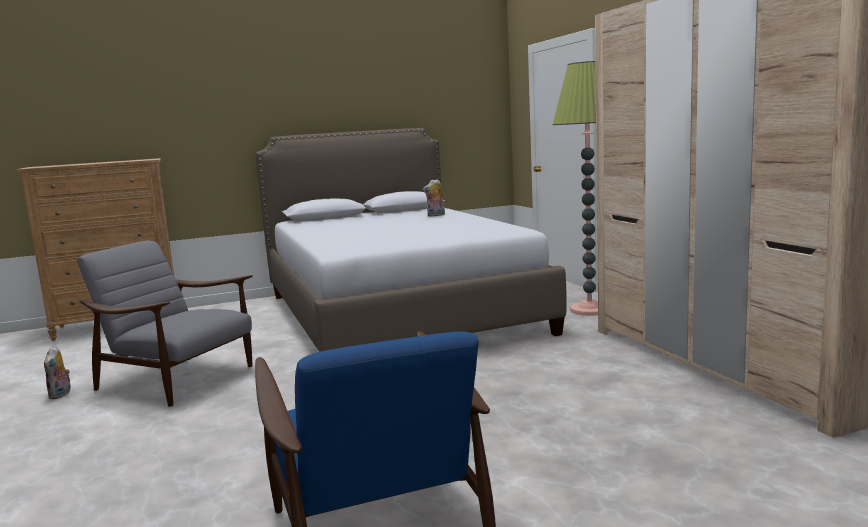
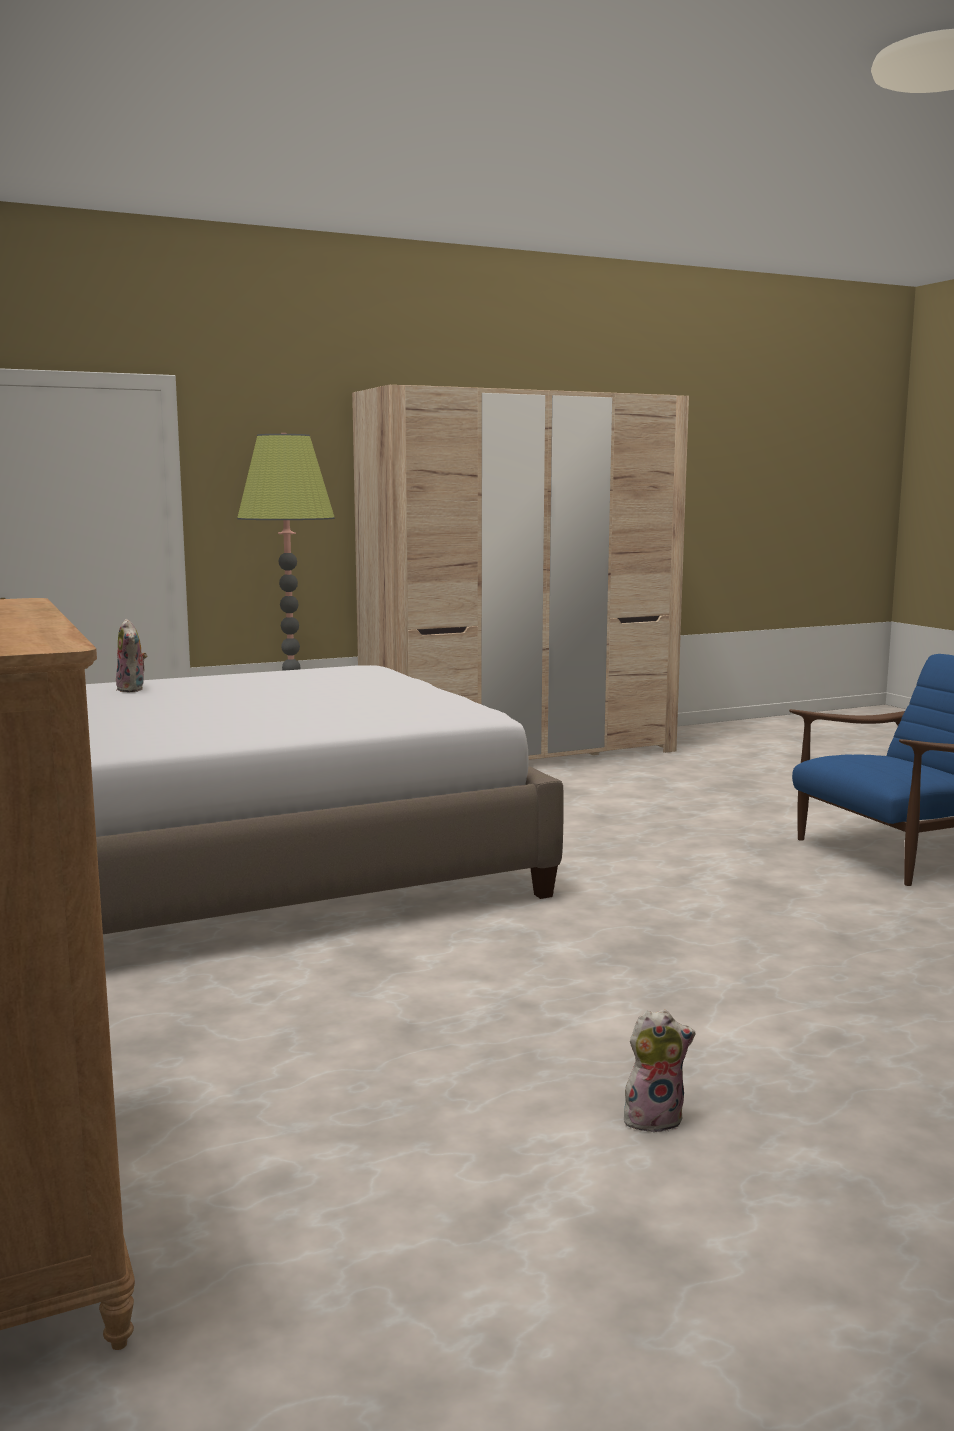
camera: 95 degrees left, 0 degrees up
(178, 379) = (554, 1006): grey armchair -> none

